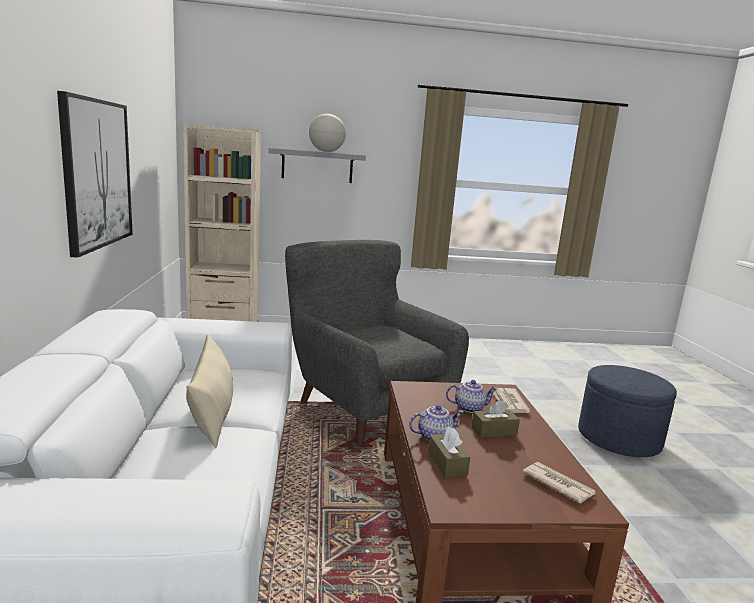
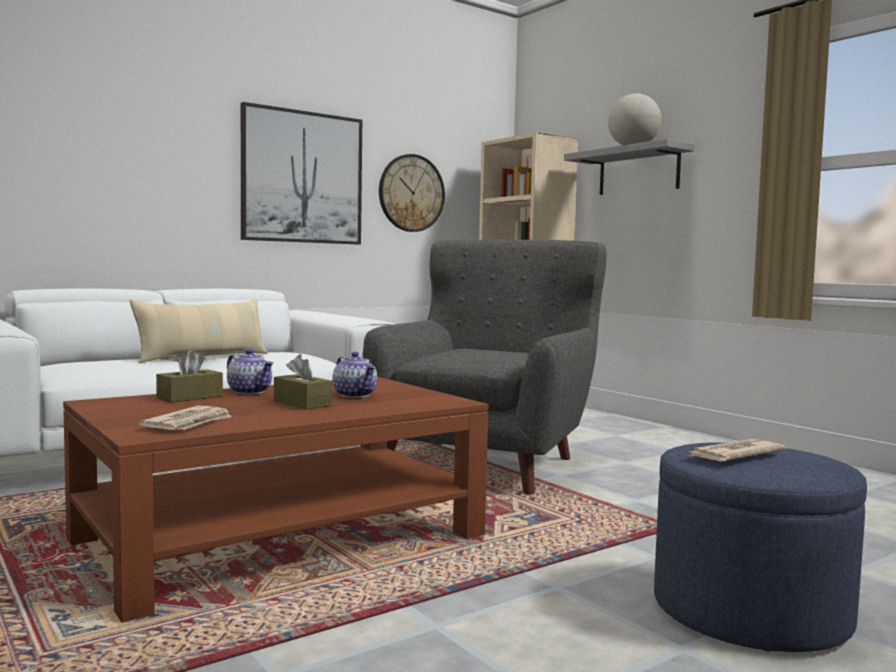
camera: 60 degrees right, 10 degrees down
(144, 175) = (411, 193): none -> wall clock
(509, 403) = (408, 404): newspaper -> newspaper (733, 455)

